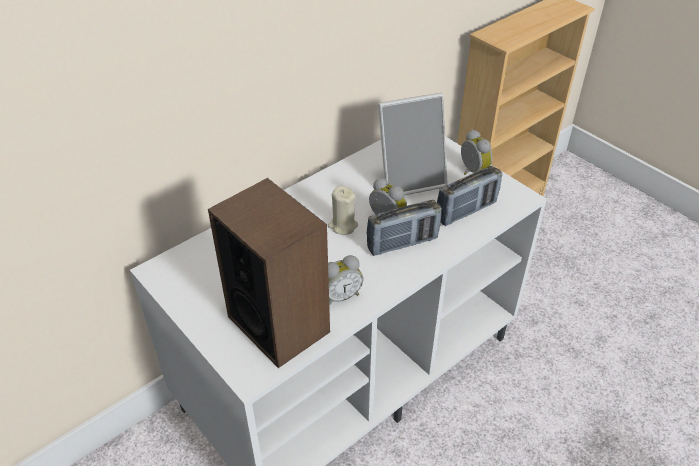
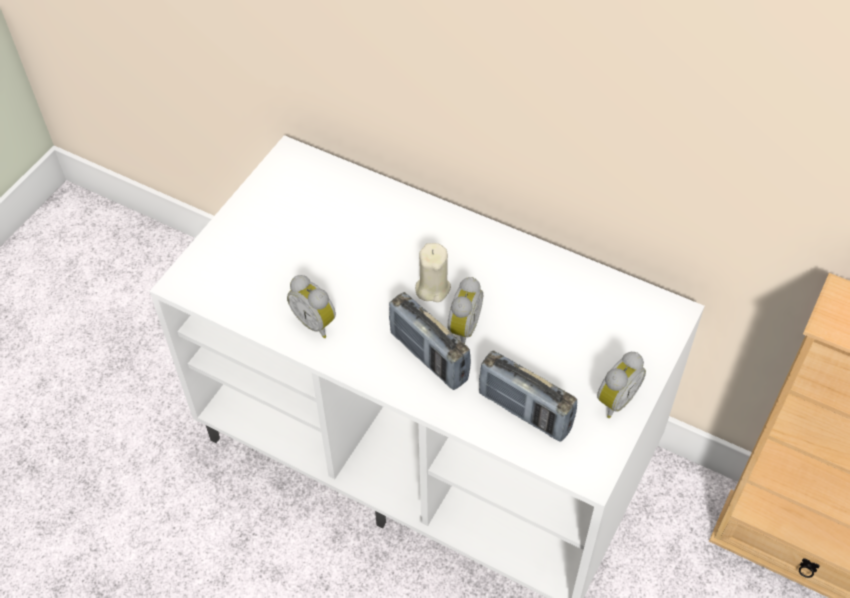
camera: 70 degrees right, 10 degrees up
(279, 324) = (256, 282): speaker -> none
(410, 179) = (558, 331): picture frame -> none

